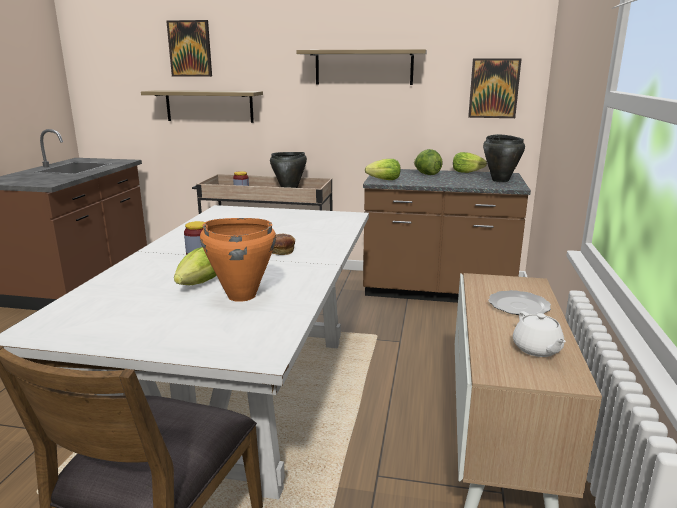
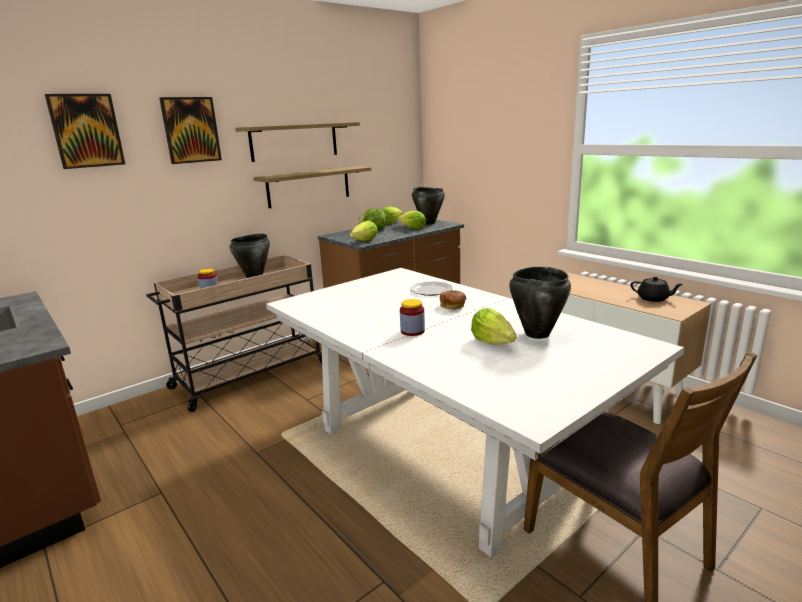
camera: 50 degrees left, 0 degrees up
(209, 106) = (124, 201): shelf -> shelf (309, 186)
(241, 295) = (536, 334): orange cooking pot -> black cooking pot
(464, 181) = (413, 228): none -> lettuce
(494, 88) = (392, 152): picture -> picture (191, 130)
(519, 306) = (595, 286): plate -> plate (432, 290)
(537, 349) = (653, 299): white teapot -> black teapot

